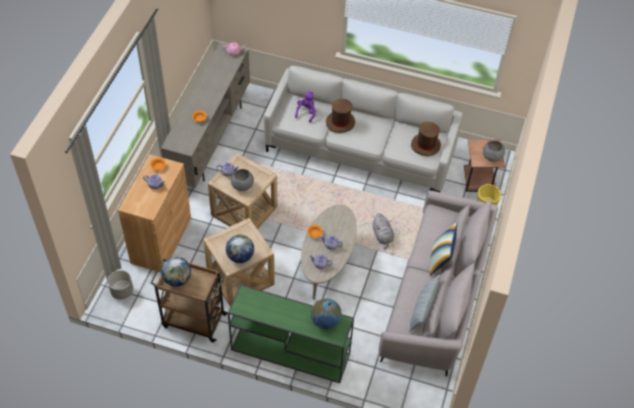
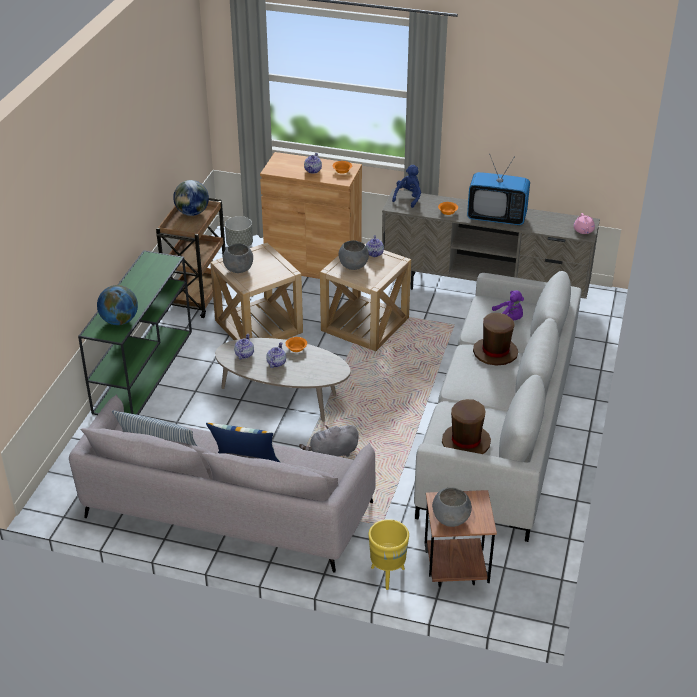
camera: 90 degrees right, 15 degrees down
(176, 139) = (408, 198): none -> blue plush toy
(211, 93) = (496, 217): none -> television
(240, 256) = (238, 269): globe -> grey bowl

